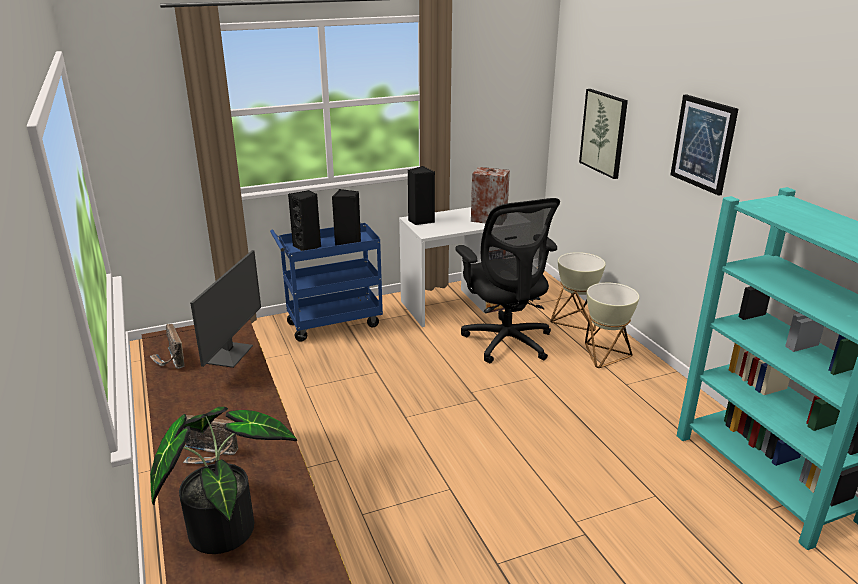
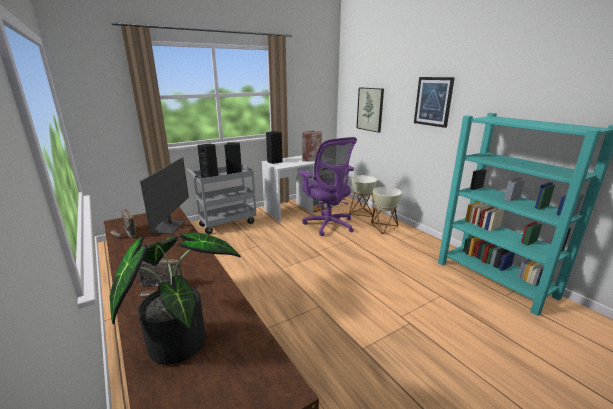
camera: 10 degrees left, 5 degrees down
(331, 326) = (226, 225): blue cart -> grey cart
(504, 339) = (326, 224): black office chair -> purple office chair

